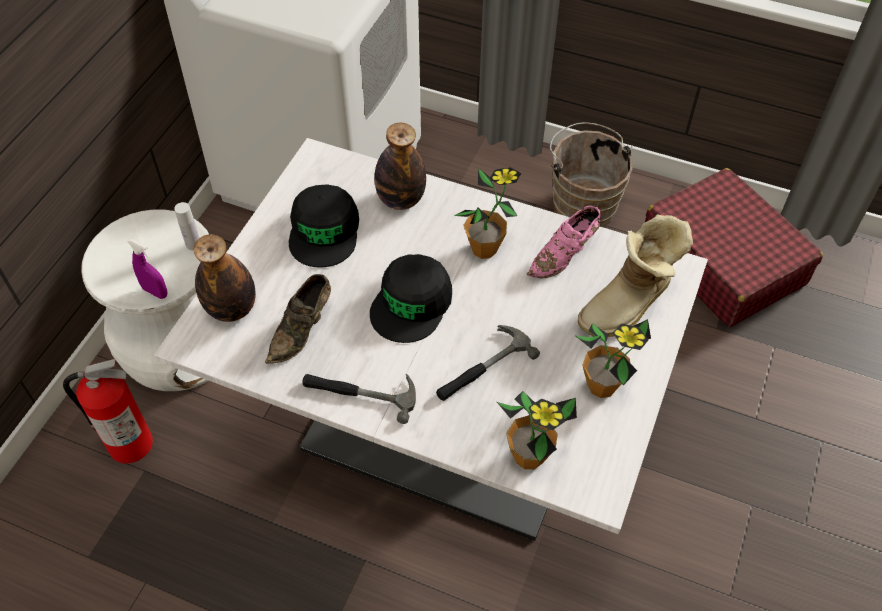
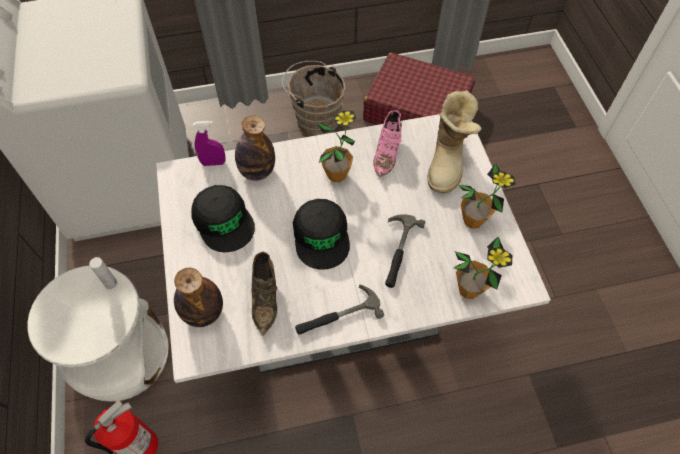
camera: 35 degrees left, 5 degrees up
(155, 292) = (110, 333): purple spray bottle -> purple spray bottle (213, 163)

